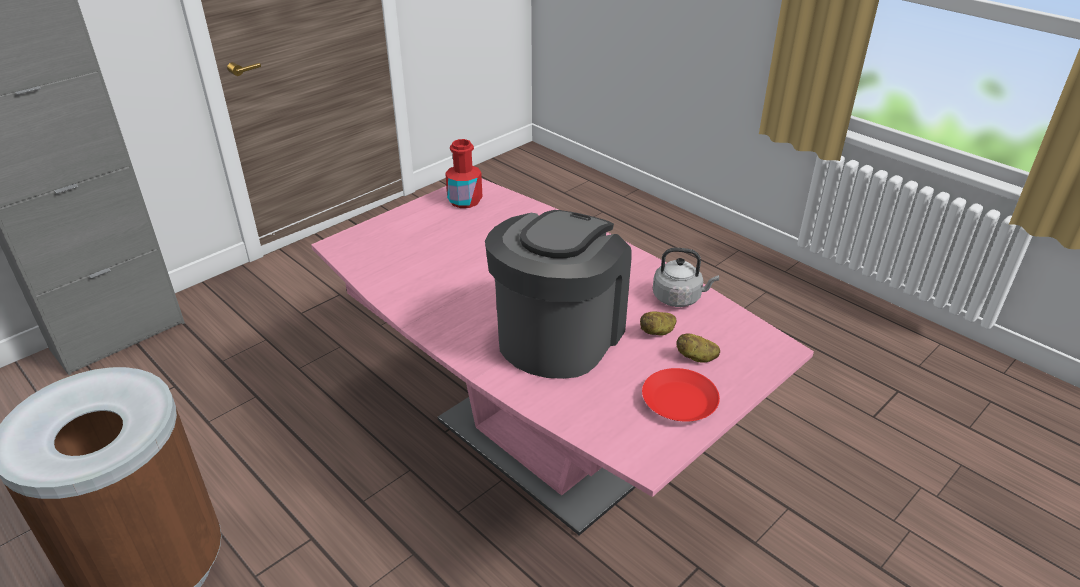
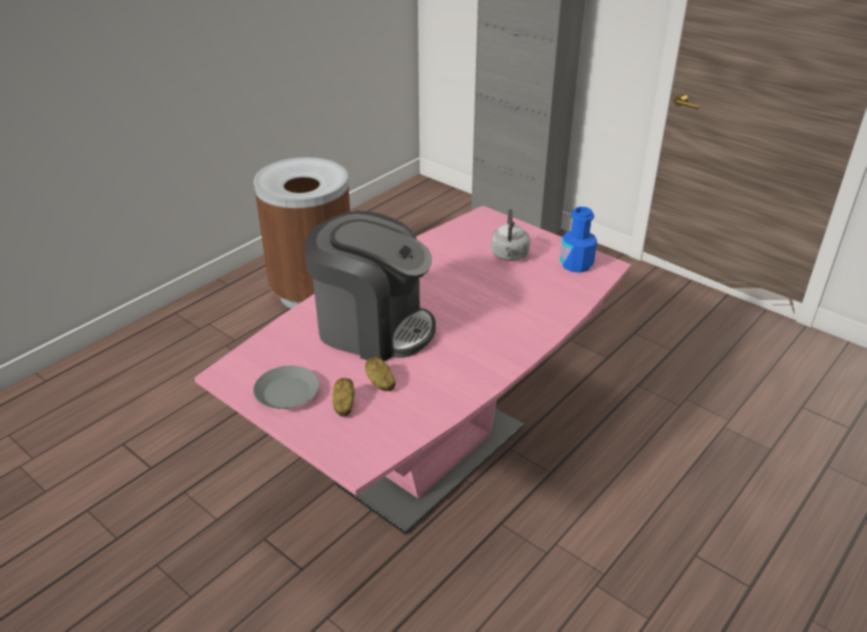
camera: 85 degrees right, 0 degrees up
(465, 200) = (576, 264): red bottle -> blue bottle
(679, 298) = (435, 398): grey kettle -> grey kettle (509, 256)
(680, 401) = (287, 393): red plate -> grey plate

